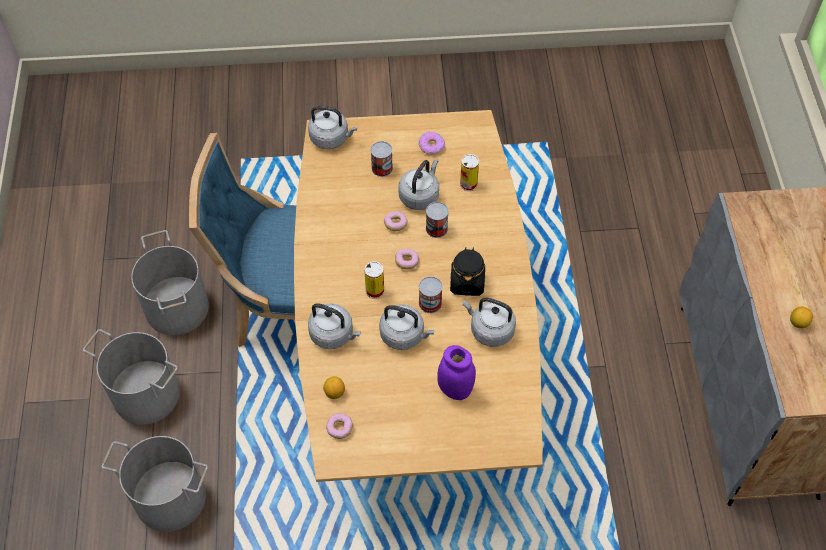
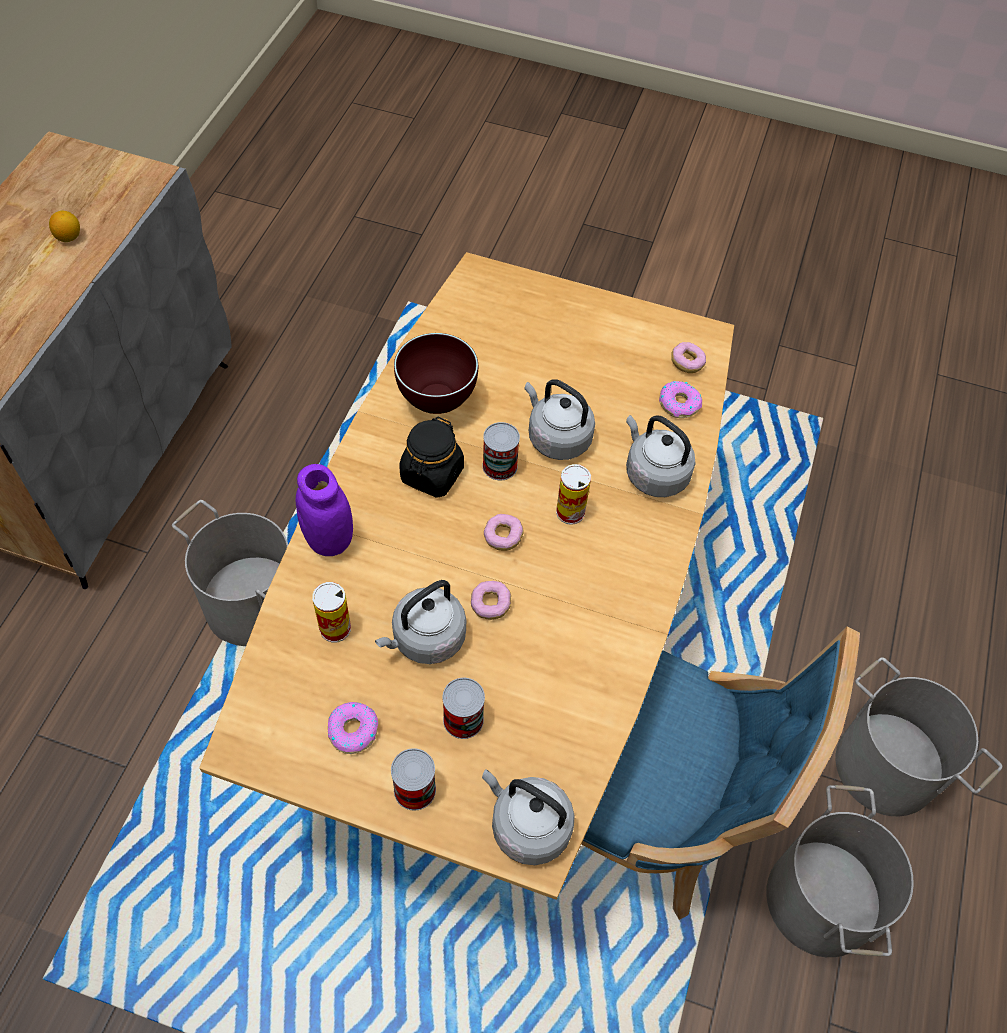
camera: 160 degrees left, 0 degrees up
(170, 496) = (867, 612): grey bucket -> grey bucket (252, 605)
(334, 392) = (679, 403): lemon -> donut
(436, 229) = (430, 571): can -> can (414, 789)
(455, 389) = (523, 354): purple jar -> purple jar (329, 540)
(489, 330) = (439, 403): grey kettle -> brown bowl

